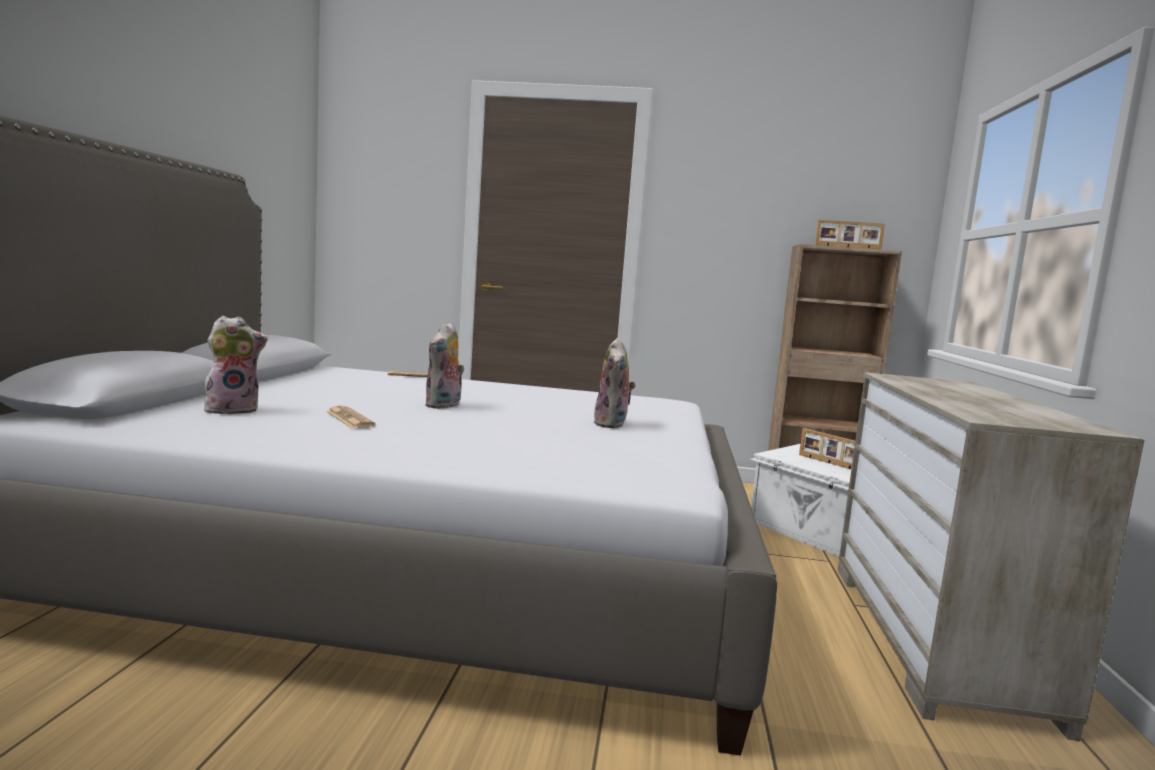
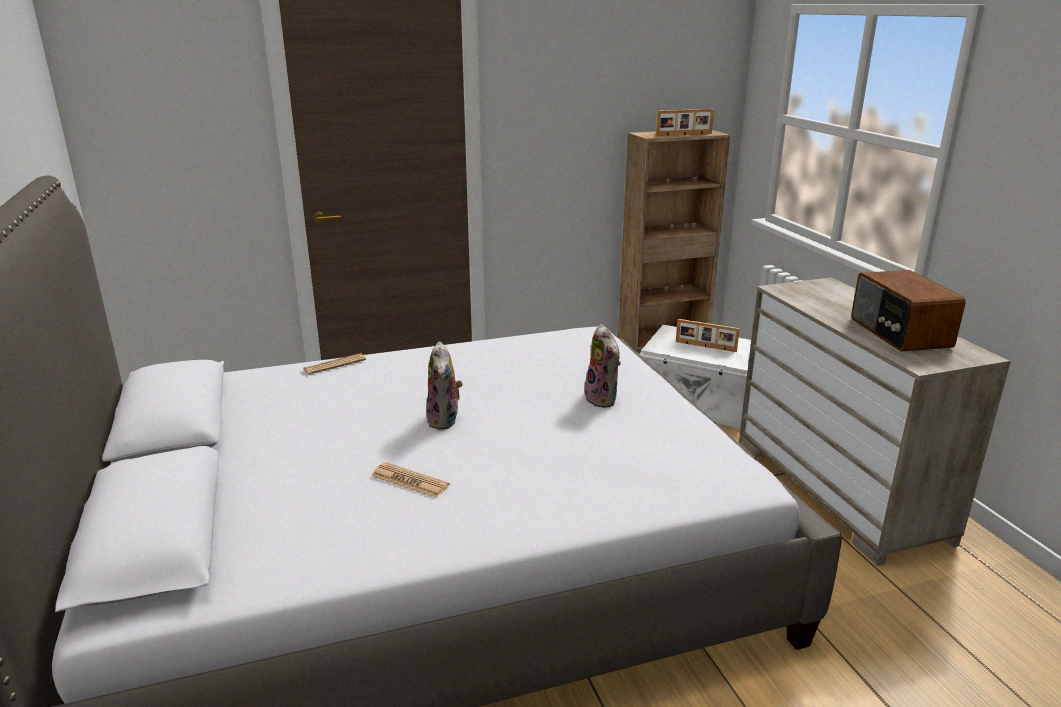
camera: 25 degrees left, 15 degrees up
(233, 410) = (286, 508): plush toy -> none
(996, 406) = (898, 333): none -> radio

